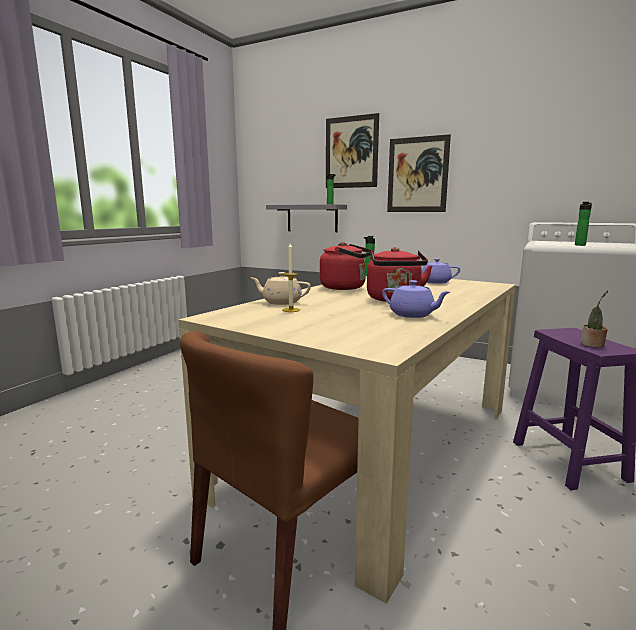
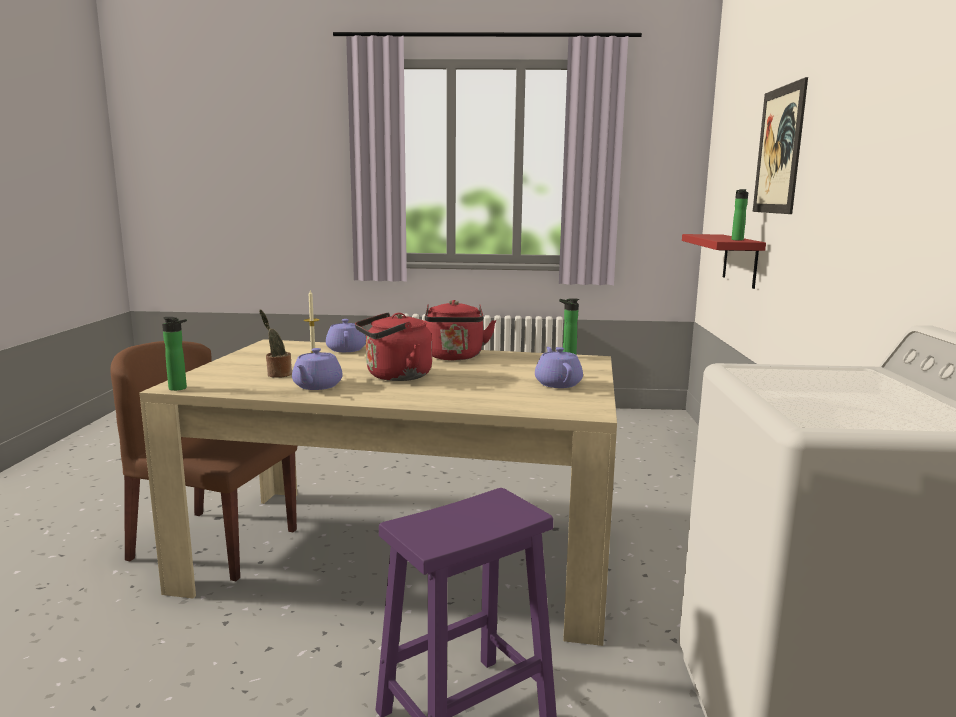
camera: 65 degrees right, 0 degrees up
(281, 302) = (346, 349): beige teapot -> purple teapot
(312, 218) = (740, 260): grey shelf -> red shelf
(417, 175) = (829, 195): picture -> none
(580, 245) = (790, 389): bottle -> bottle (180, 388)
(592, 345) = (440, 521): potted plant -> potted plant (277, 374)

